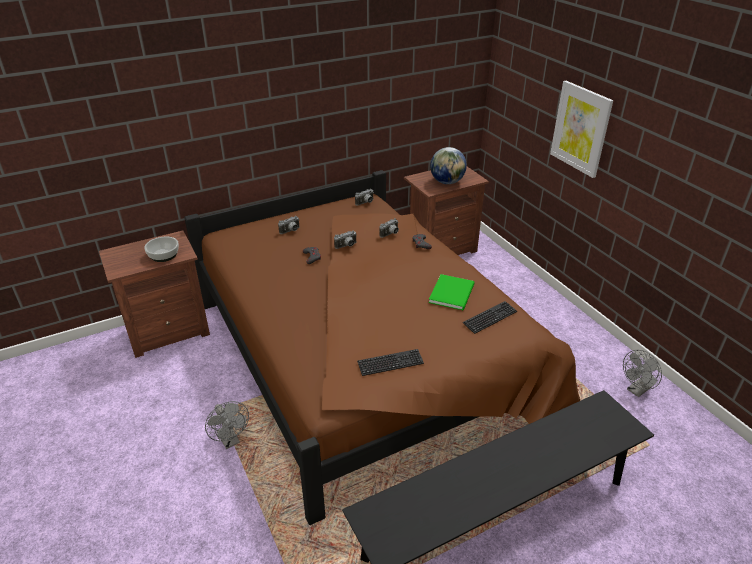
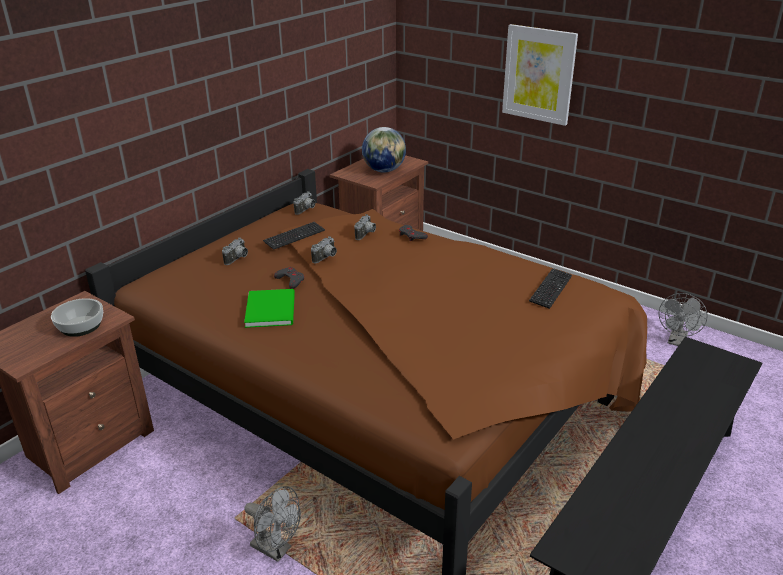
camera: 25 degrees left, 5 degrees down
(390, 363) = (488, 364): keyboard -> keyboard (294, 237)
(453, 293) = (490, 275): green book -> green book (272, 309)

